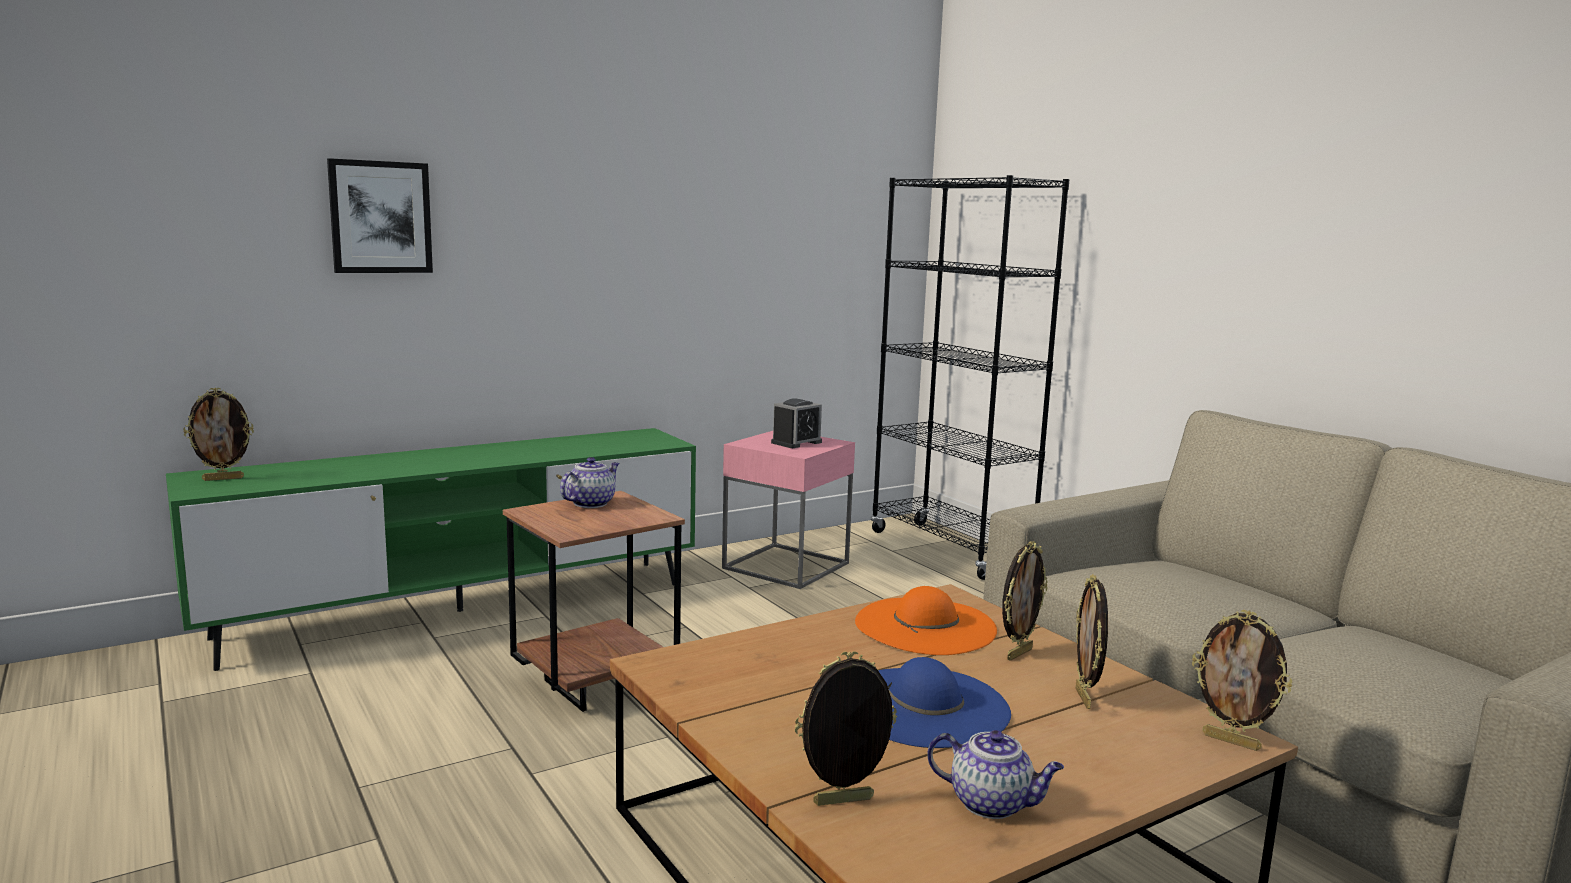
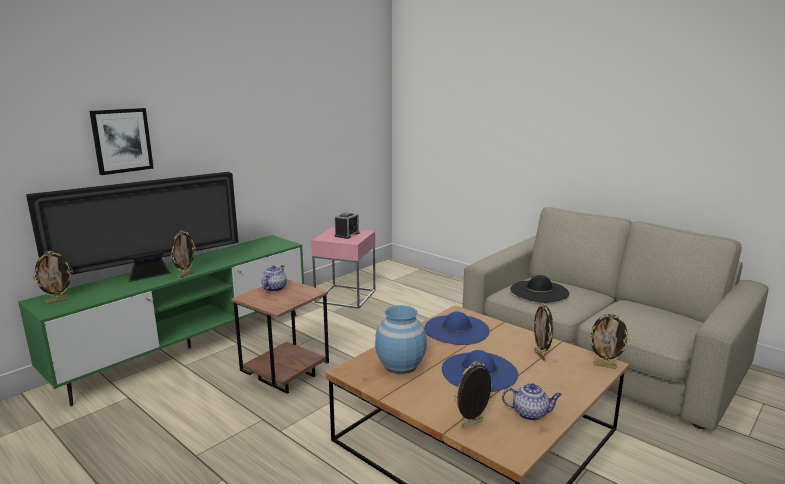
camera: 15 degrees left, 5 degrees up
(400, 462) = (151, 275): none -> television
(765, 670) = (400, 365): none -> blue vase
(925, 626) = (456, 329): orange hat -> blue hat
(950, 550) = (419, 276): black bookcase -> none
(1018, 653) = (503, 337): picture frame -> picture frame (185, 275)
(1147, 580) = (539, 291): none -> black hat

